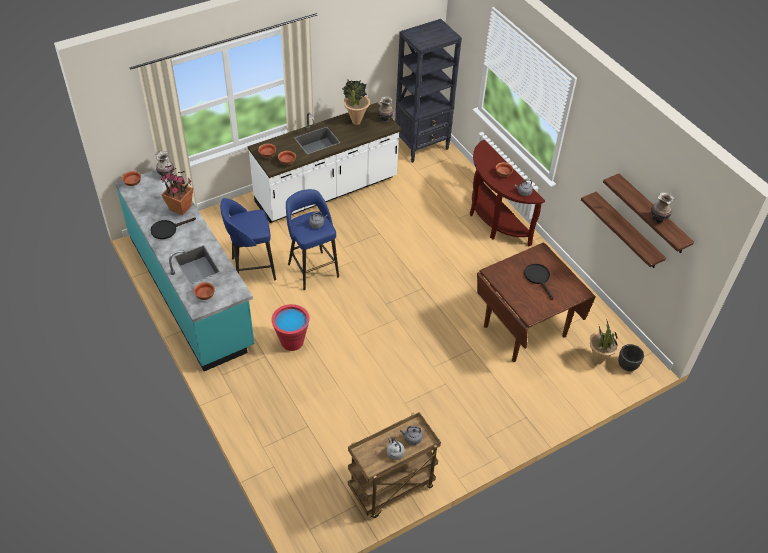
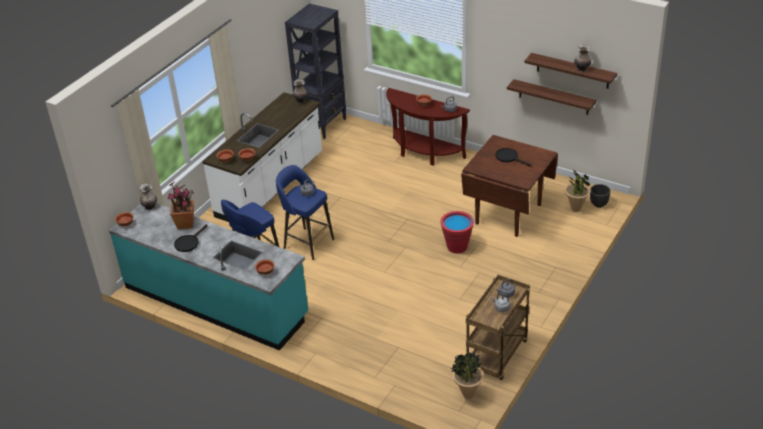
camera: 25 degrees left, 10 degrees down
(292, 342) = (335, 298): red bucket -> red bucket (457, 247)
(356, 122) = (278, 111): potted plant -> potted plant (468, 395)

